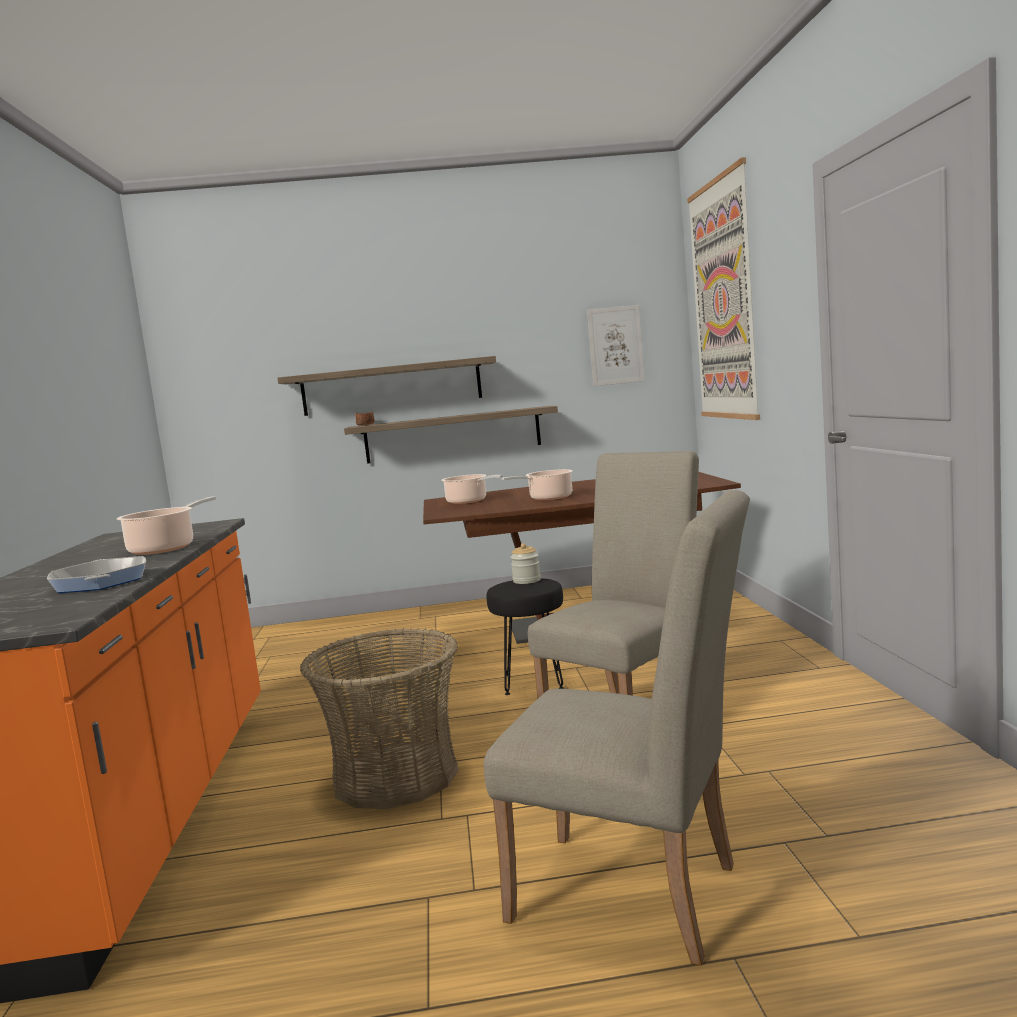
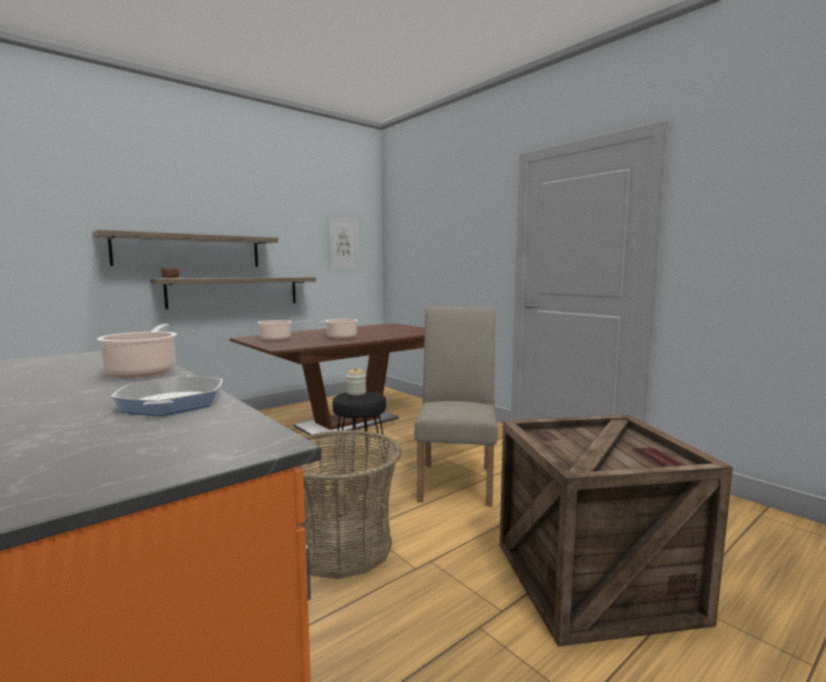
camera: 35 degrees left, 0 degrees up
(100, 582) = (172, 403): frying pan -> frying pan turned 45 degrees clockwise
(641, 897) = (597, 582): beige chair -> crate
(723, 301) = (422, 224): picture -> none

